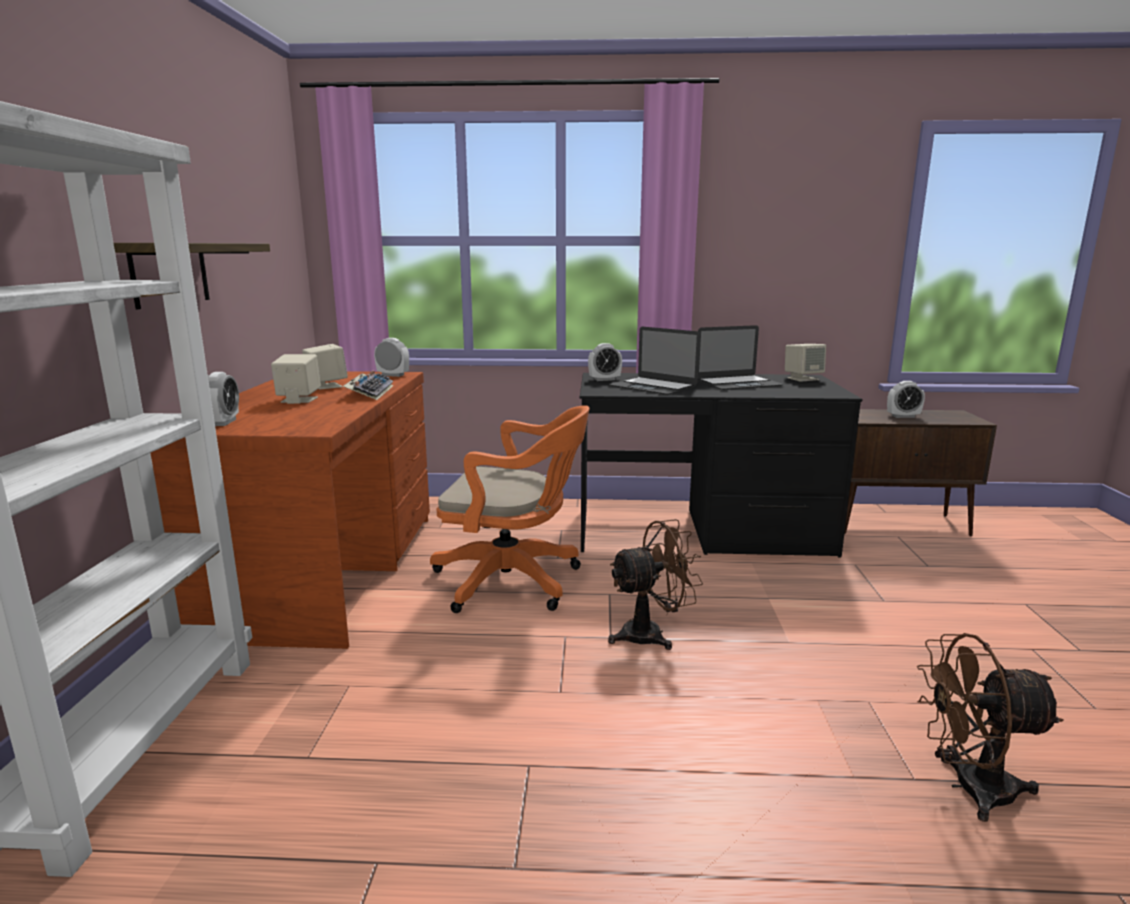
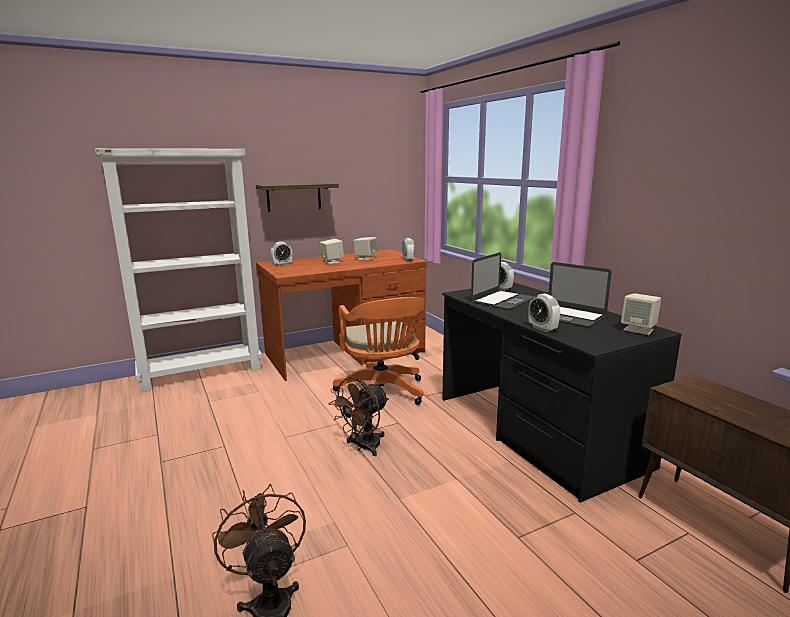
camera: 60 degrees right, 0 degrees up
(369, 392) = (363, 265): keyboard -> none
(651, 634) = (363, 447): brown fan -> brown fan turned 90 degrees clockwise
(653, 386) = (502, 300): laptop -> laptop turned 150 degrees counterclockwise
(903, 416) = (734, 406): alarm clock -> alarm clock (542, 329)

